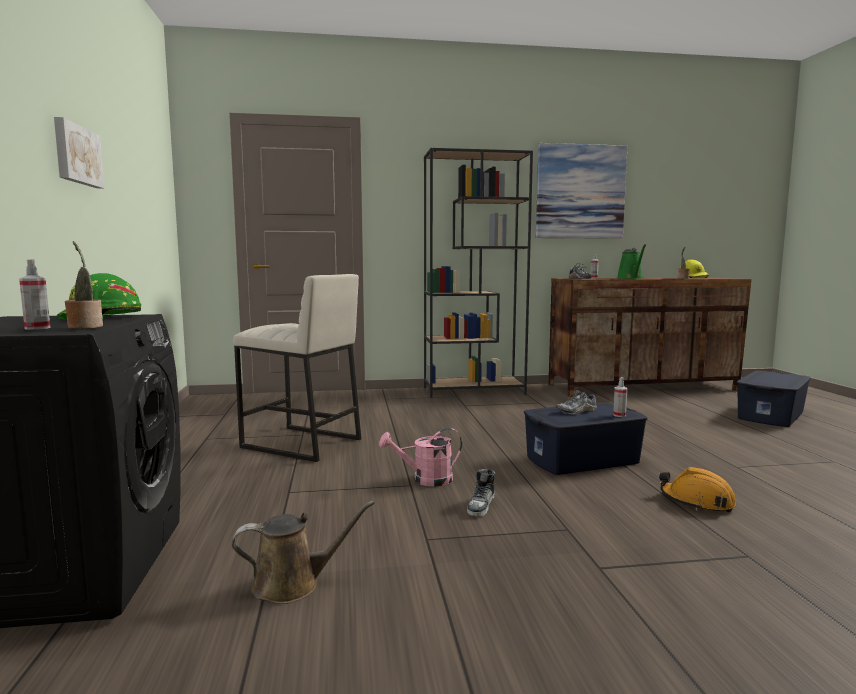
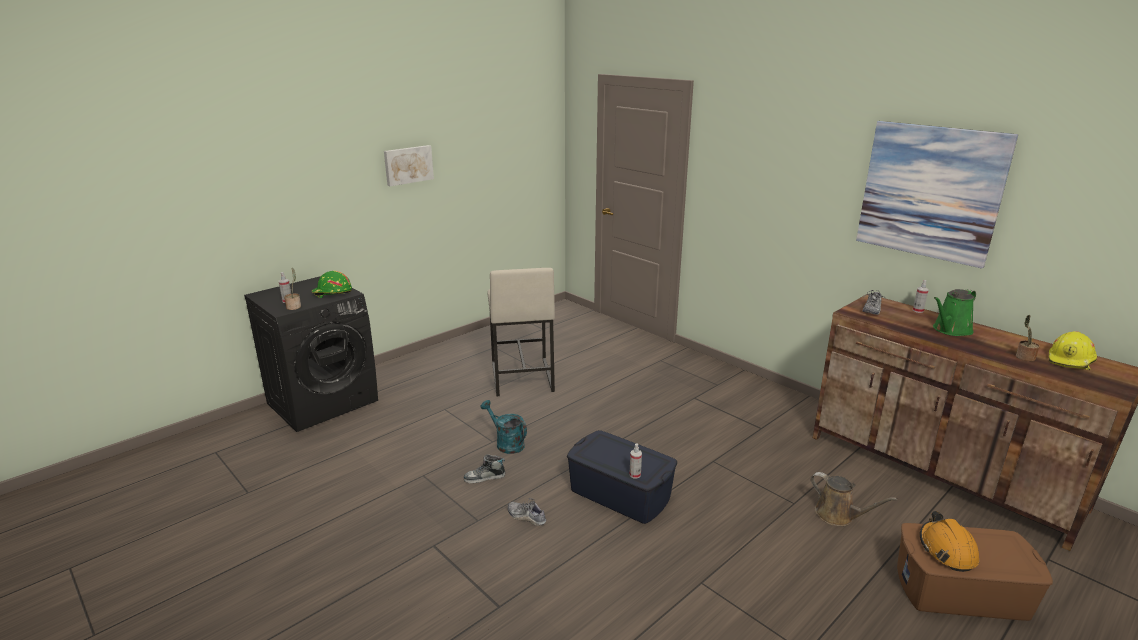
camera: 55 degrees right, 15 degrees up
(293, 584) = (349, 458): brown watering can -> brown watering can (838, 515)
(425, 480) = (506, 443): pink watering can -> turquoise watering can
(474, 390) = (750, 385): bookcase -> none
(576, 411) = (622, 452): shoe -> shoe (526, 517)
(697, 502) = (582, 569): orange hard hat -> orange hard hat (947, 550)
(771, 415) = (961, 592): blue storage box -> brown storage box

